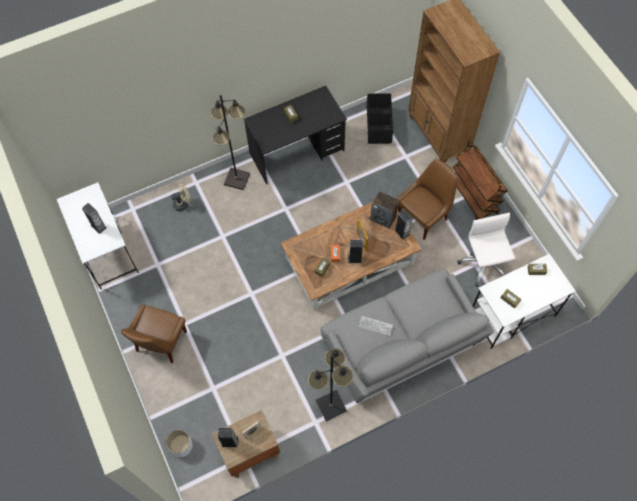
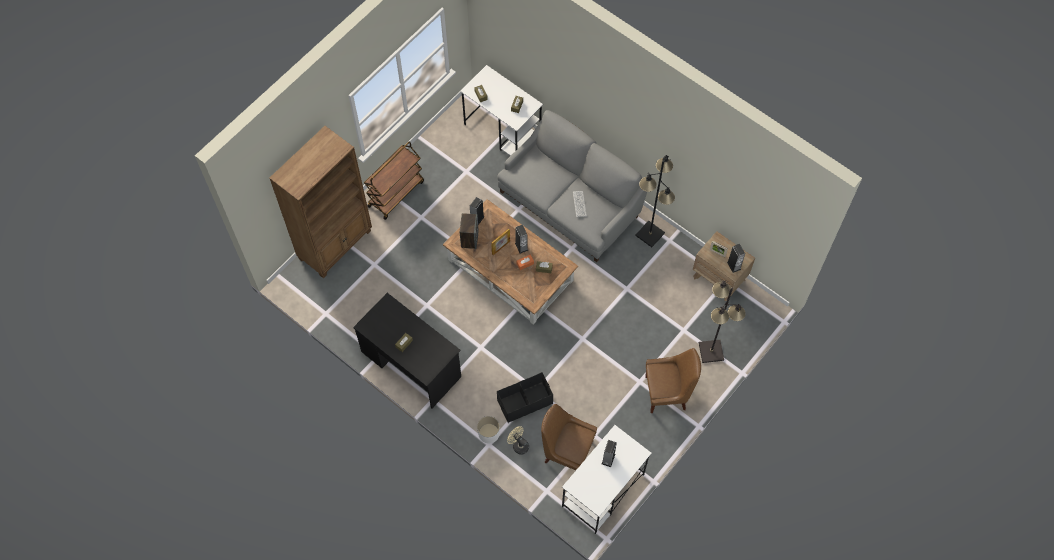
camera: 115 degrees left, 0 degrees up
(181, 446) = (743, 332): white planter -> white planter (489, 433)
(237, 179) = (468, 406): black floor lamp -> black floor lamp (711, 351)
(379, 125) = (346, 301): black storage box -> black storage box (524, 402)
(423, 216) = (435, 227): brown chair -> brown chair (566, 451)
(483, 264) = (463, 165): white office chair -> none

